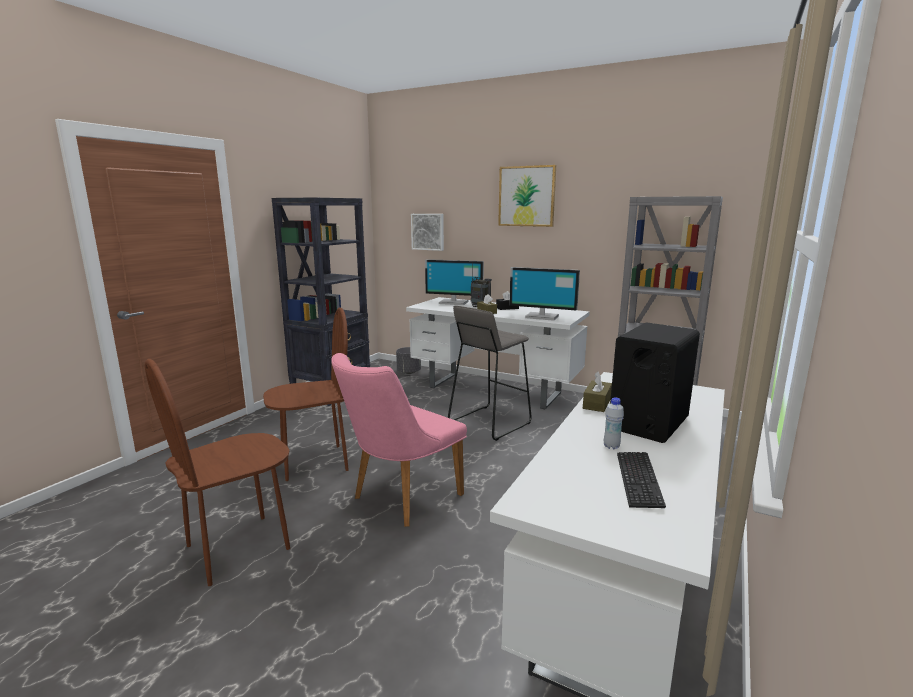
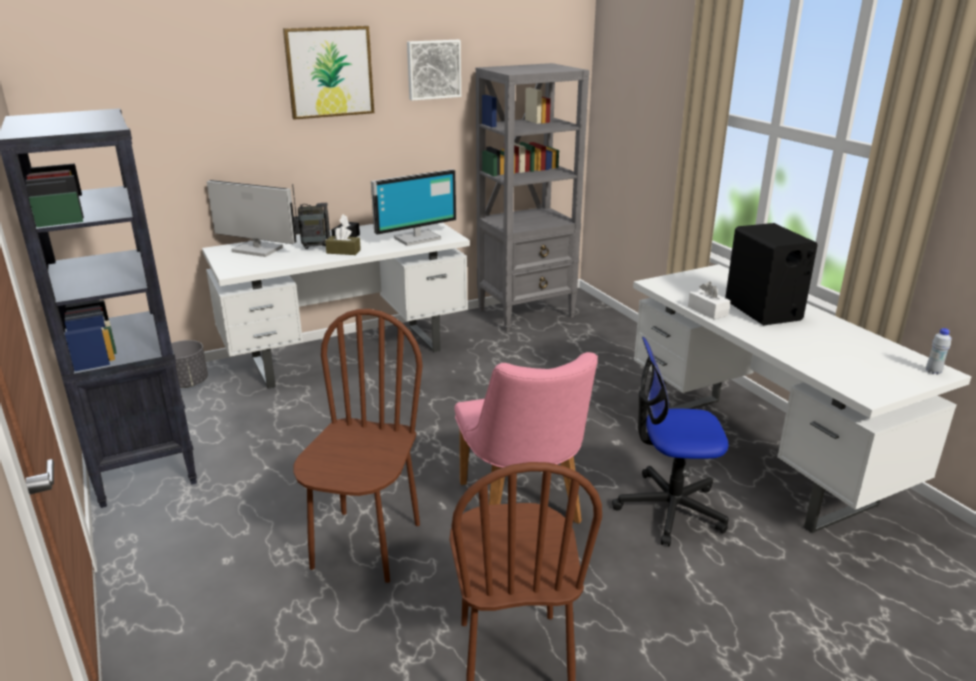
camera: 55 degrees left, 10 degrees up
(428, 231) = (159, 142): picture -> picture (433, 69)
(454, 302) = (256, 250): monitor -> monitor turned 120 degrees counterclockwise
(469, 564) = (669, 508): none -> office chair
(489, 422) = (424, 392): grey stool -> none
(597, 403) = (707, 311): brown tissue box -> white tissue box
(611, 446) = (795, 337): white bottle -> white bottle (933, 372)
(638, 480) = (853, 349): keyboard -> none

